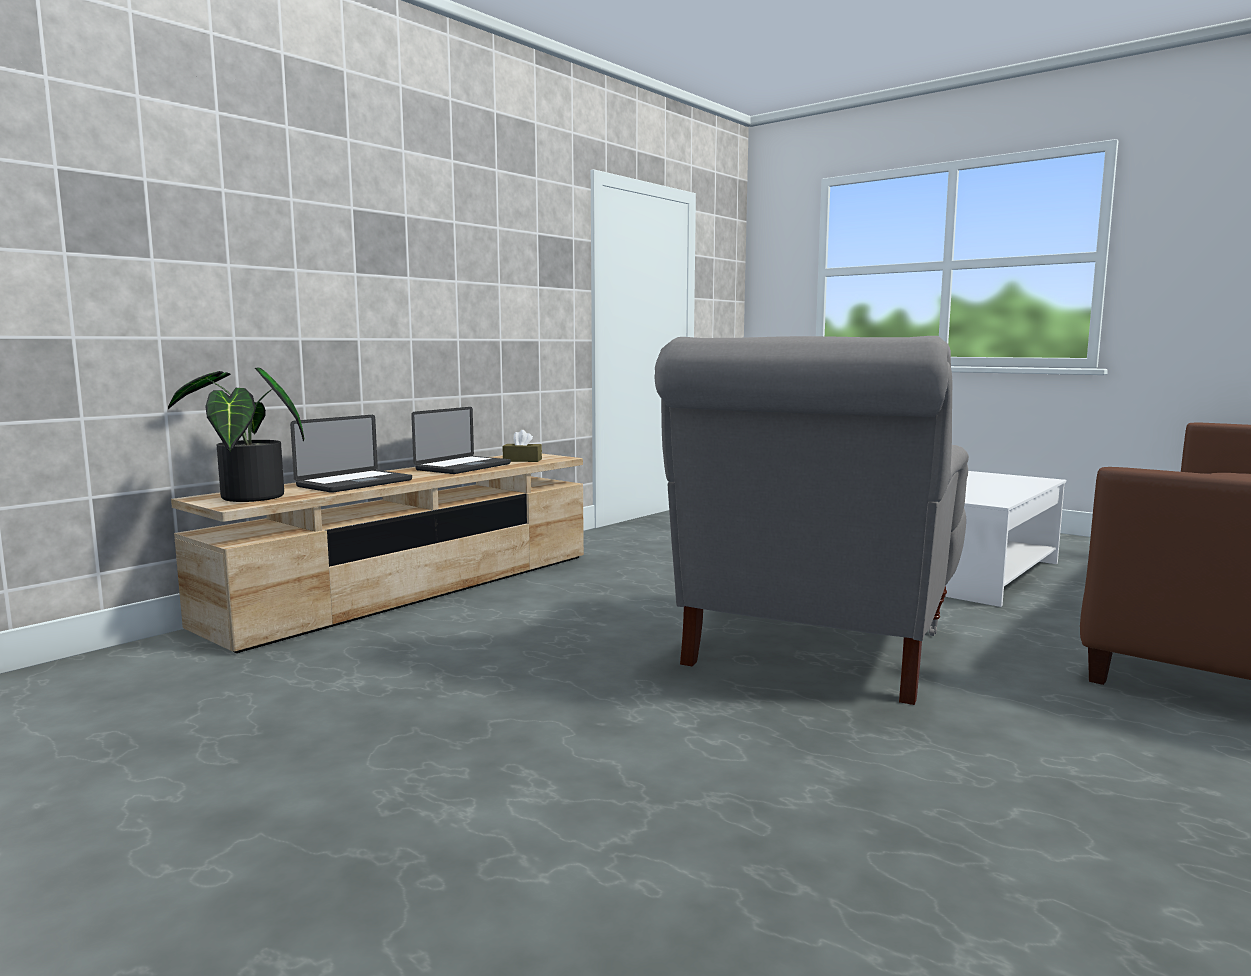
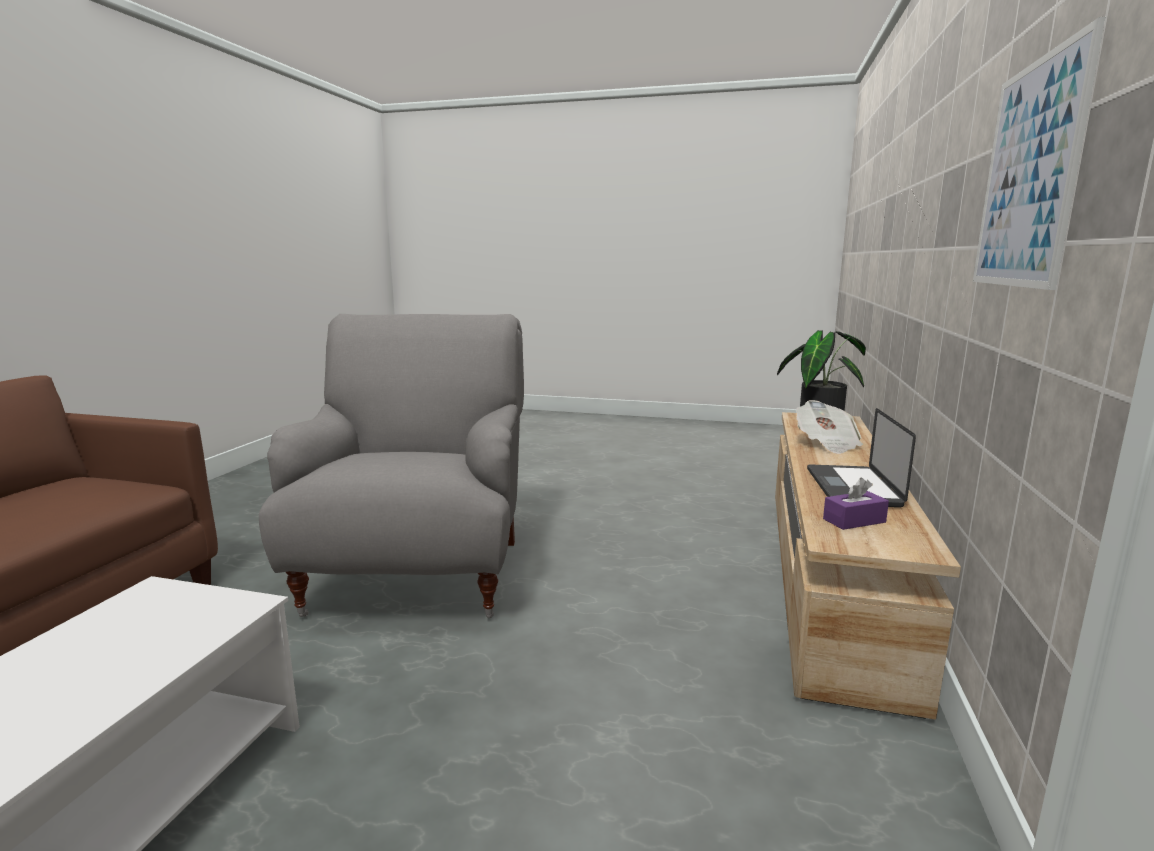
camera: 155 degrees right, 5 degrees up
(355, 483) = (827, 444): laptop -> newspaper
(508, 251) = (1028, 175): none -> picture
(522, 460) = (854, 520): brown tissue box -> purple tissue box

